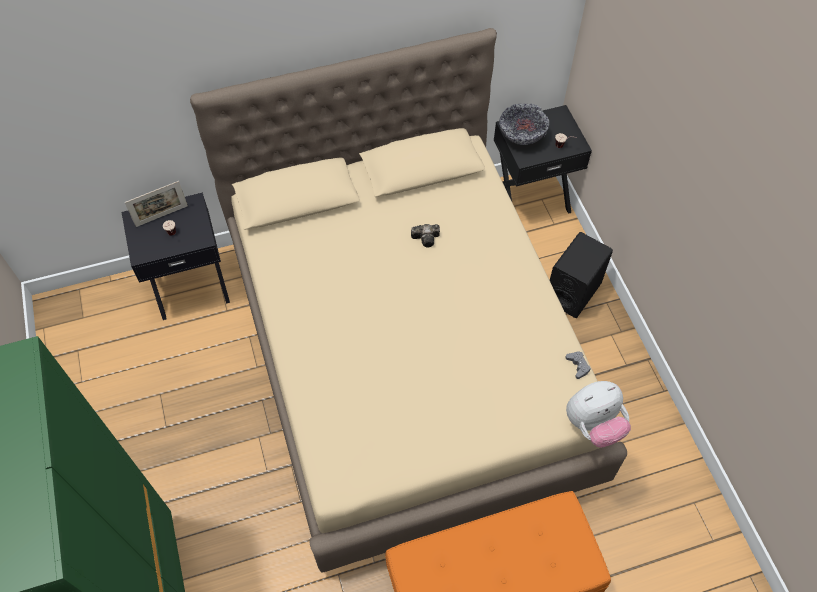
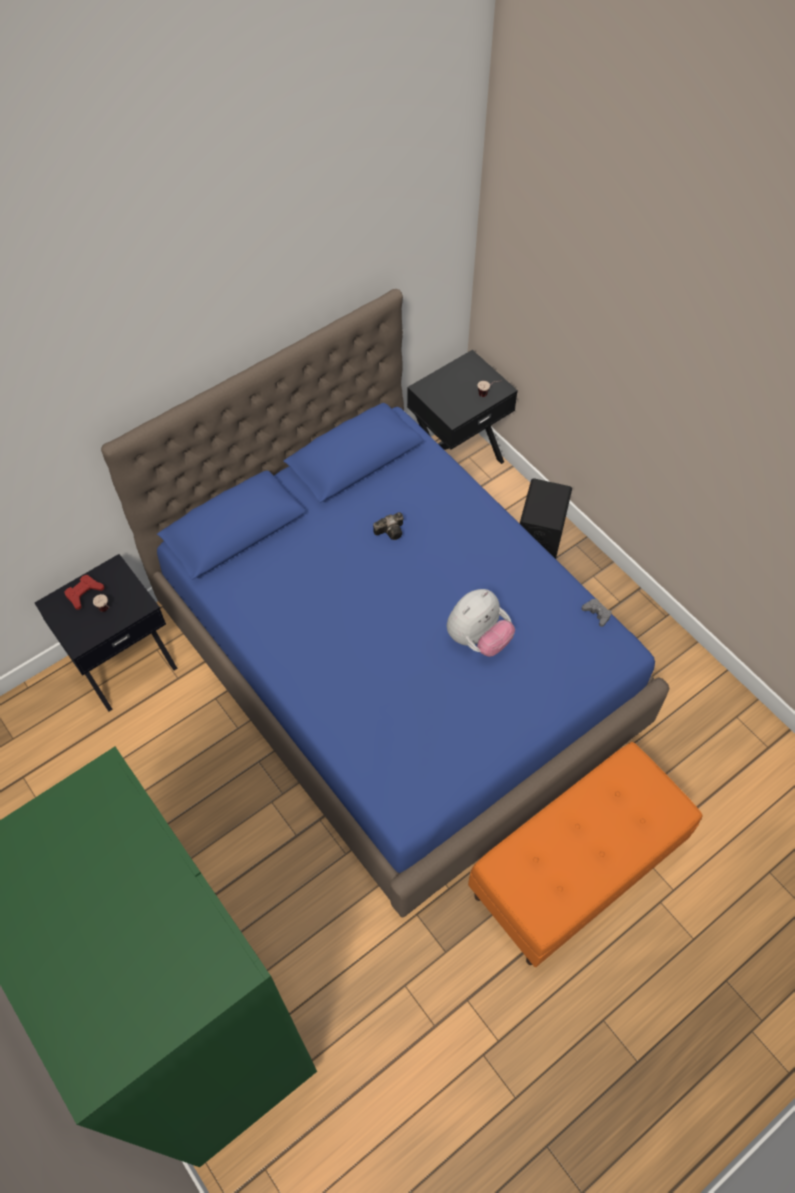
camera: 20 degrees left, 0 degrees up
(162, 216) = (84, 593): picture frame -> red game controller
(408, 356) = (397, 664): beige bed -> blue bed
(521, 136) = (440, 395): bowl -> none
(593, 424) = (635, 667): plush toy -> plush toy (478, 638)

